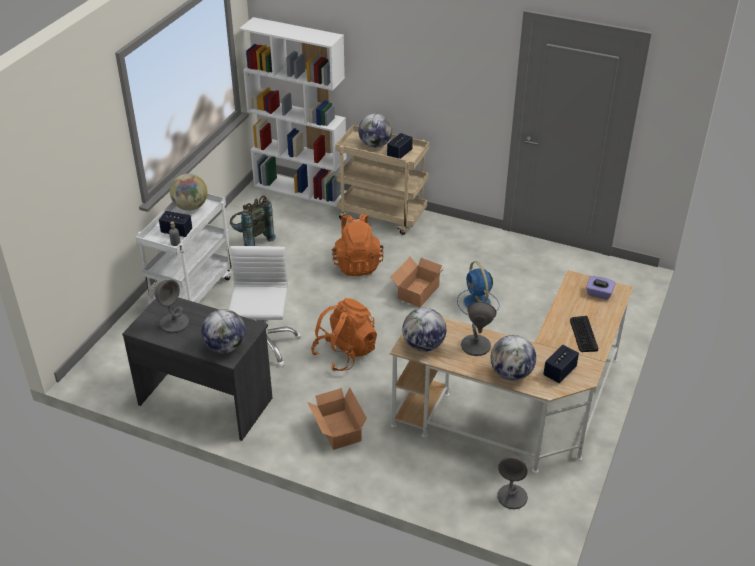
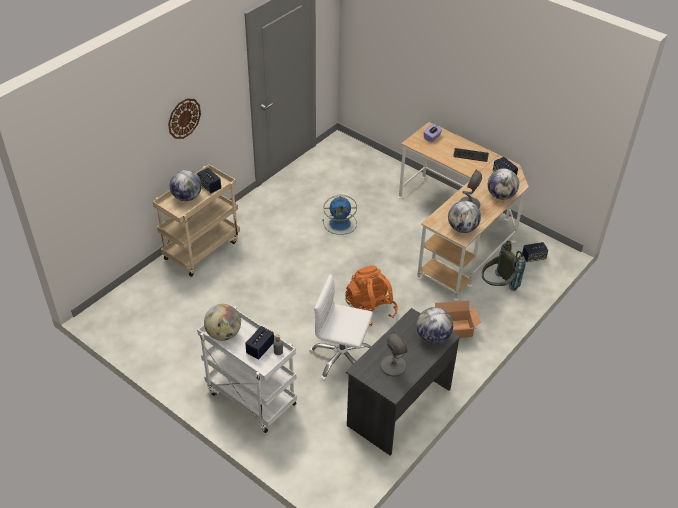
camera: 75 degrees left, 5 degrees up
(251, 240) = (190, 343): grey backpack -> grey backpack (498, 286)
(301, 189) = (128, 294): white bookcase -> none
(357, 264) = (261, 279): orange backpack -> none
(415, 71) = (184, 118): none -> wall clock
(416, 292) = (313, 253): cardboard box -> none
(512, 497) = (533, 257): grey table lamp -> speaker

